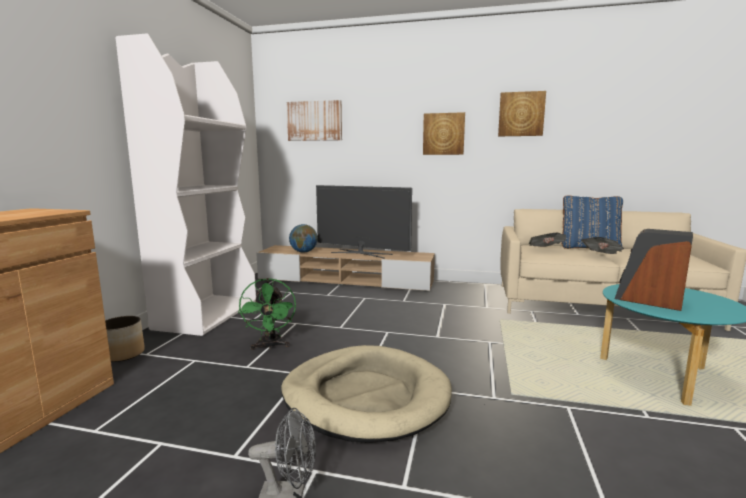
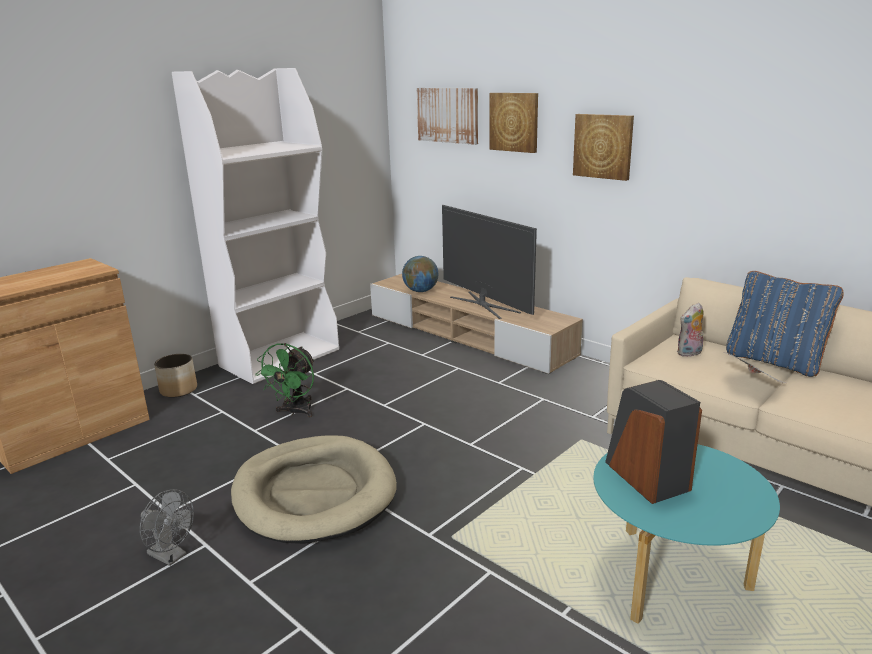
camera: 30 degrees right, 10 degrees up
(521, 114) = (717, 123): picture -> picture (514, 122)
(546, 250) = (689, 353): newspaper -> plush toy

